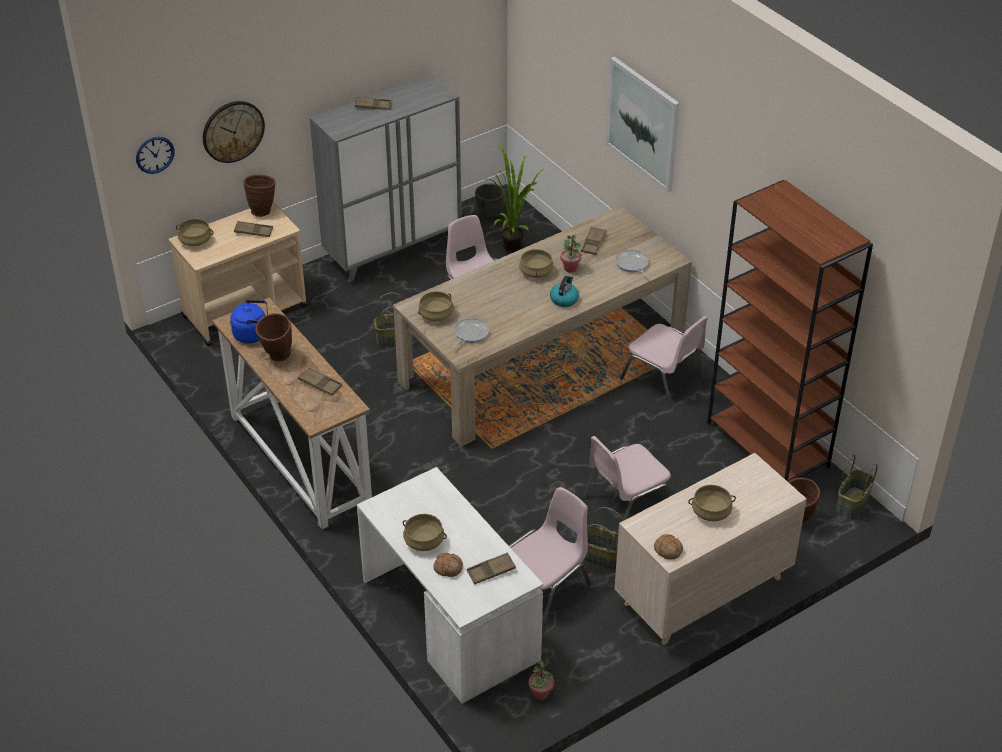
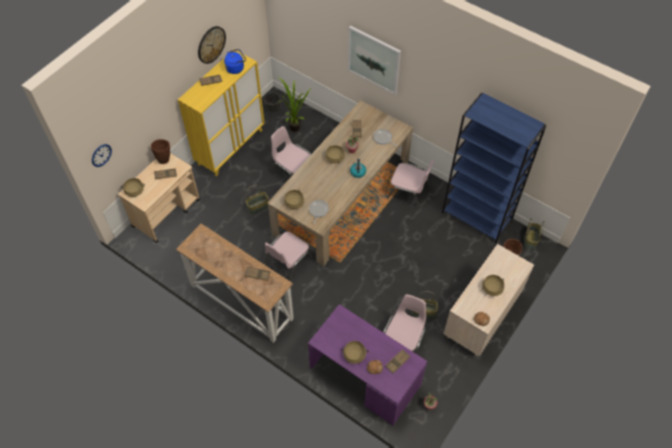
camera: 20 degrees left, 15 degrees up
(233, 131) = (139, 124): wall clock -> wall clock (211, 44)
(253, 334) = (204, 251): blue kettle -> blue kettle (236, 68)
(277, 357) = (225, 264): brown vase -> none
(393, 249) = (230, 147): grey cabinet -> yellow cabinet
(448, 619) = (364, 376): white desk -> purple desk
(626, 503) = (422, 274): pink chair -> pink chair (288, 262)
(768, 445) = (477, 217): brown bookcase -> blue bookcase

